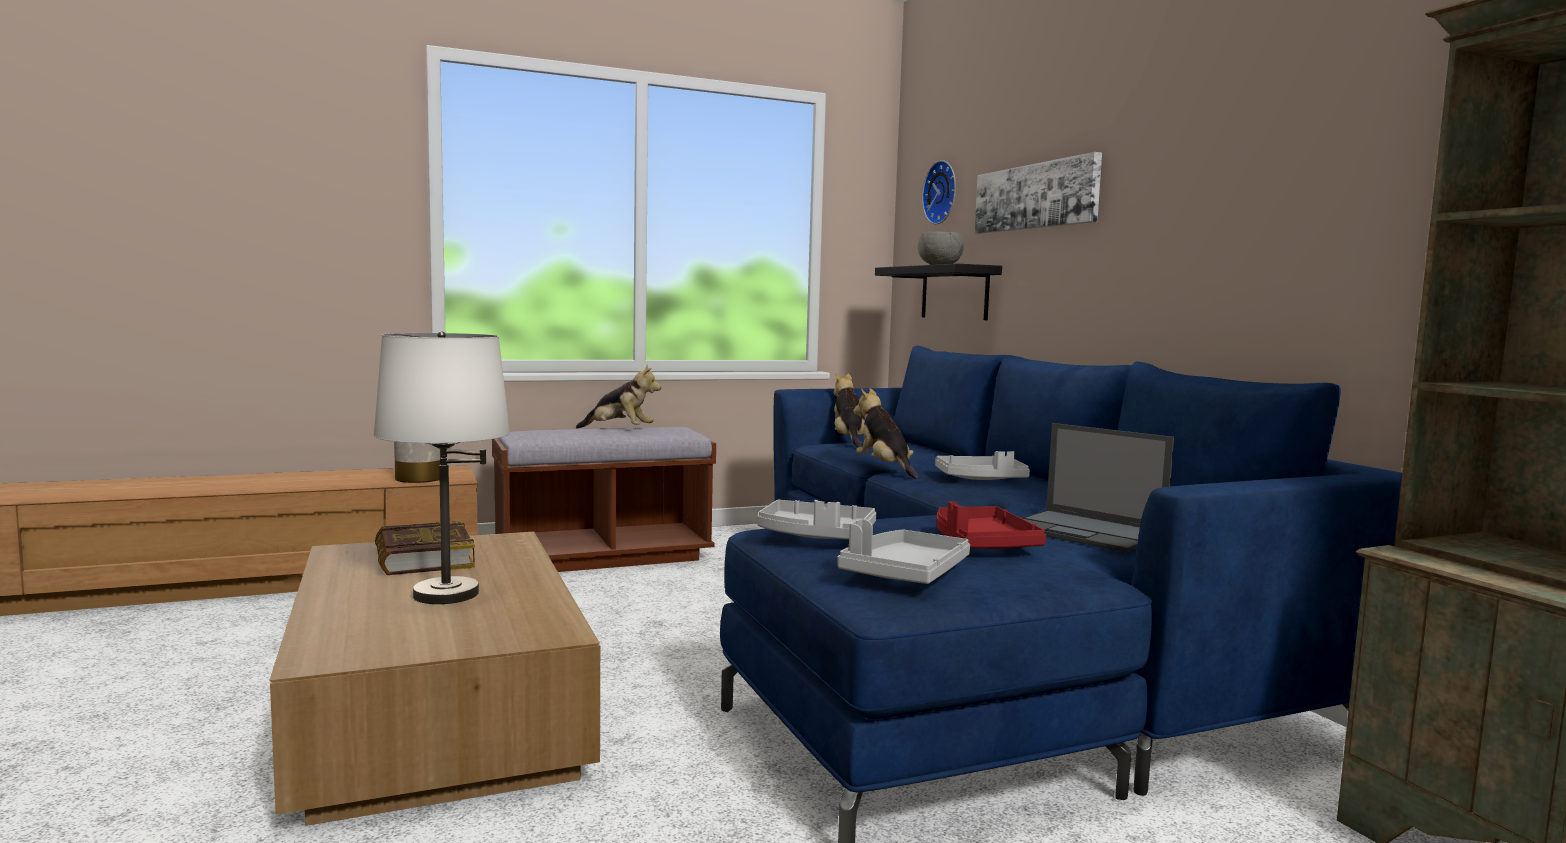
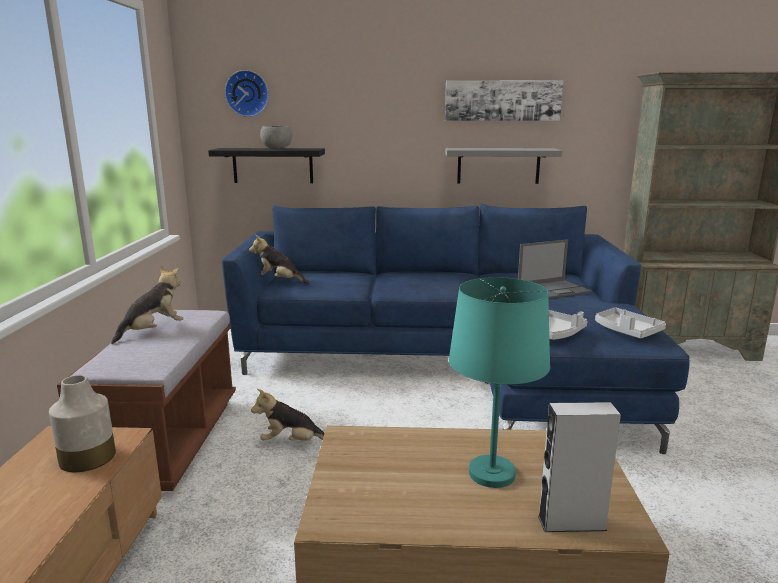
camera: 65 degrees left, 10 degrees up
(337, 632) = (571, 523): none -> grey speaker
(423, 558) = (382, 478): book -> none
(446, 594) = (492, 474): white table lamp -> turquoise table lamp
(885, 469) = (377, 291): plush toy -> plush toy (292, 442)
(981, 479) = (429, 280): grey tray -> none
(981, 544) = (574, 309): red tray -> none
(1036, 196) = (354, 106): picture -> picture (502, 100)
(1223, 292) = (498, 165): none -> grey shelf

